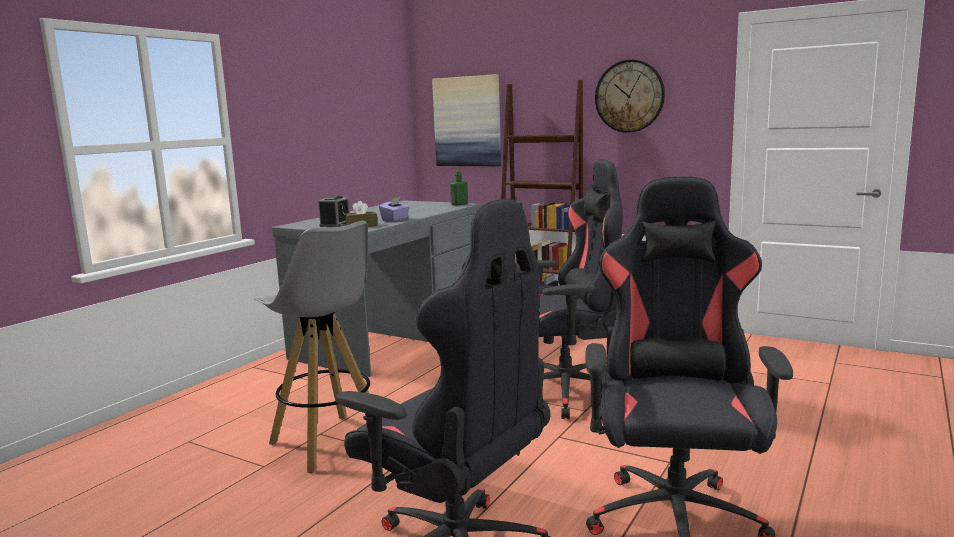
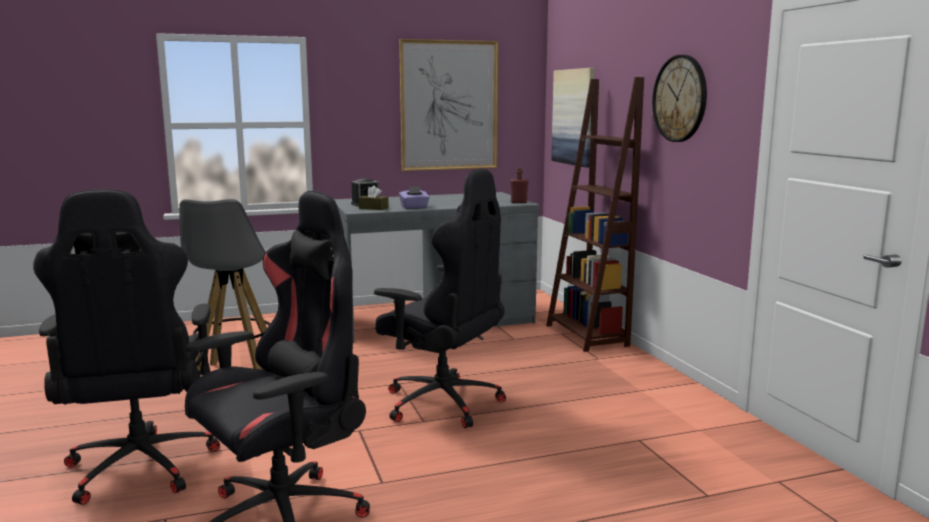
camera: 40 degrees right, 0 degrees up
(347, 115) = (449, 105): none -> picture
(459, 204) = (518, 202): green bottle -> red bottle

